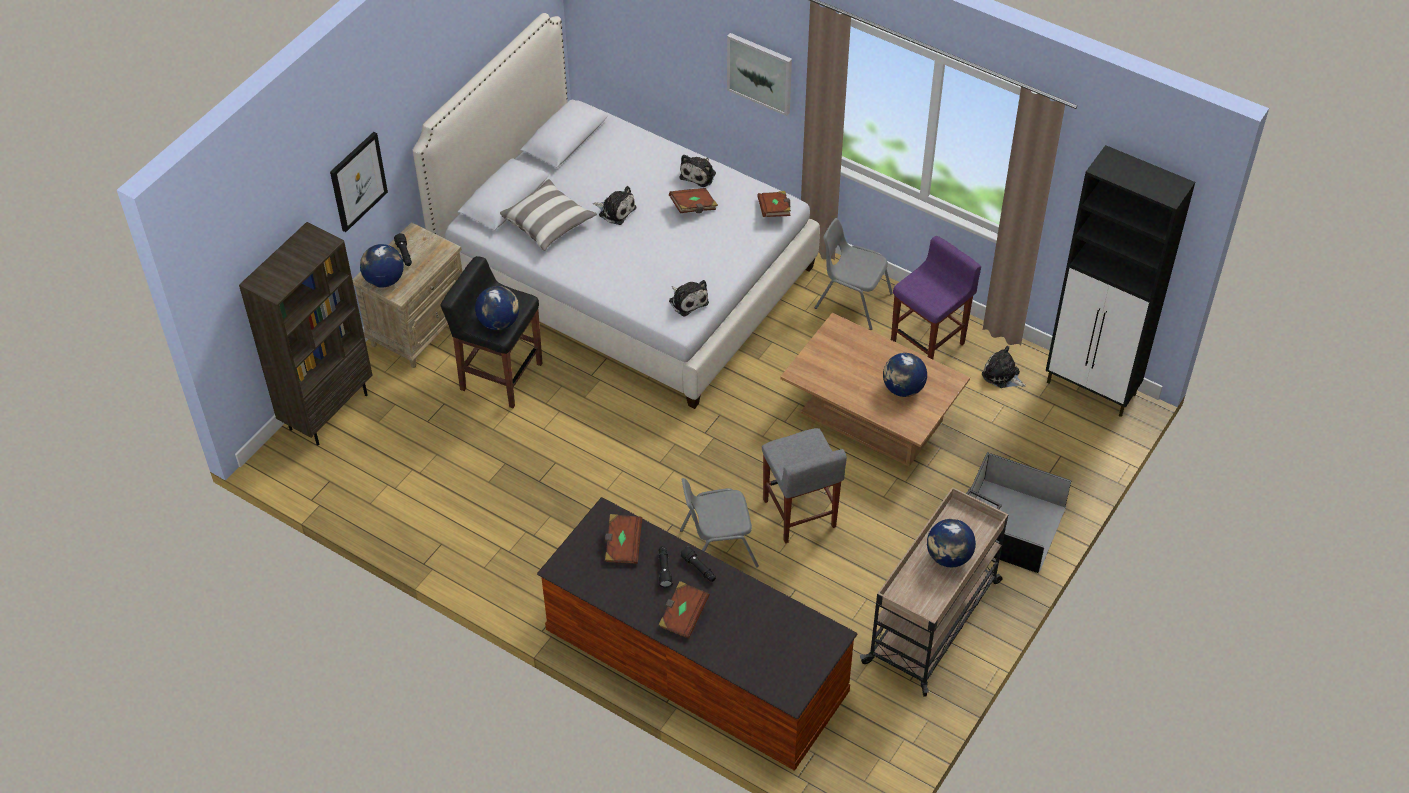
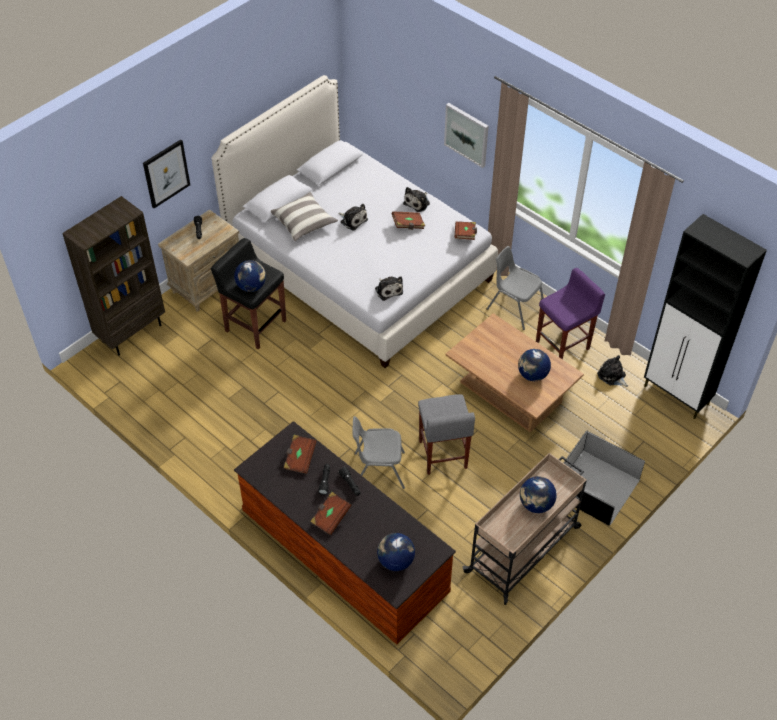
camera: 10 degrees right, 0 degrees up
(384, 280) = (180, 246): globe -> globe (395, 561)

